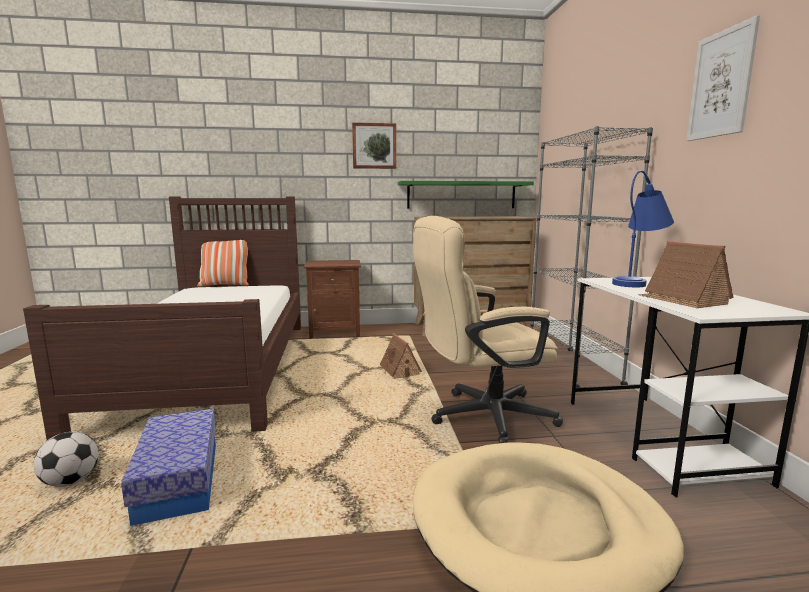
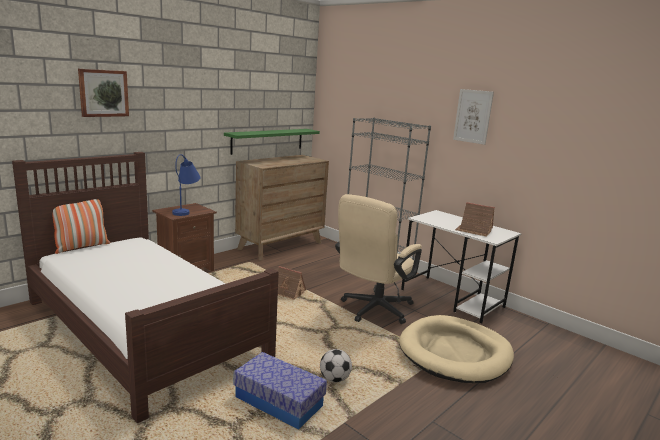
camera: 40 degrees left, 5 degrees up
(71, 481) = (211, 431): football -> football (334, 379)
(374, 146) = (206, 102): picture -> picture (103, 93)
(638, 282) = (437, 217): blue table lamp -> blue table lamp (186, 210)

